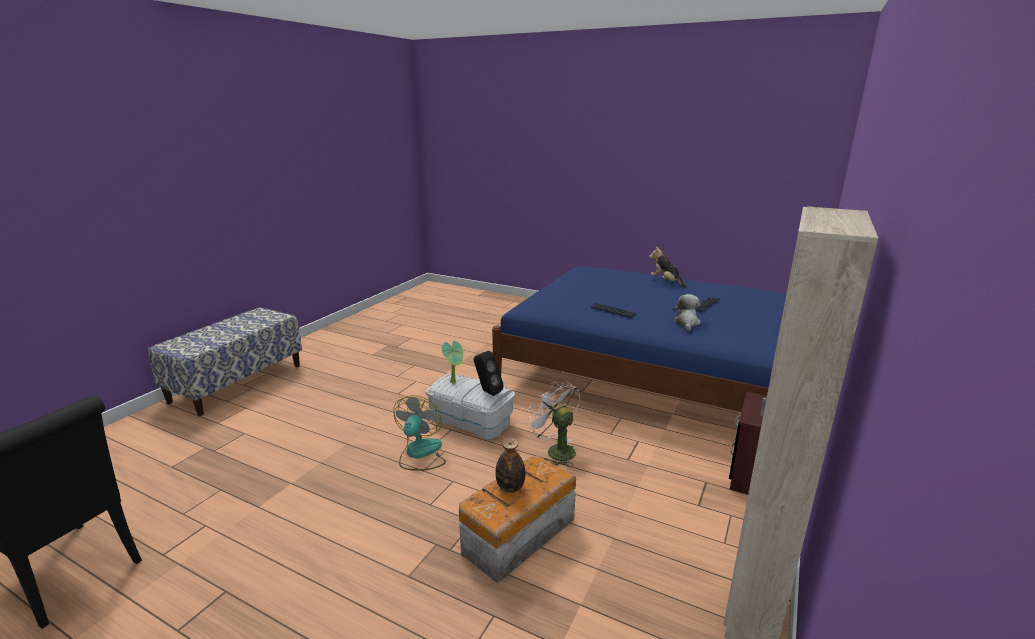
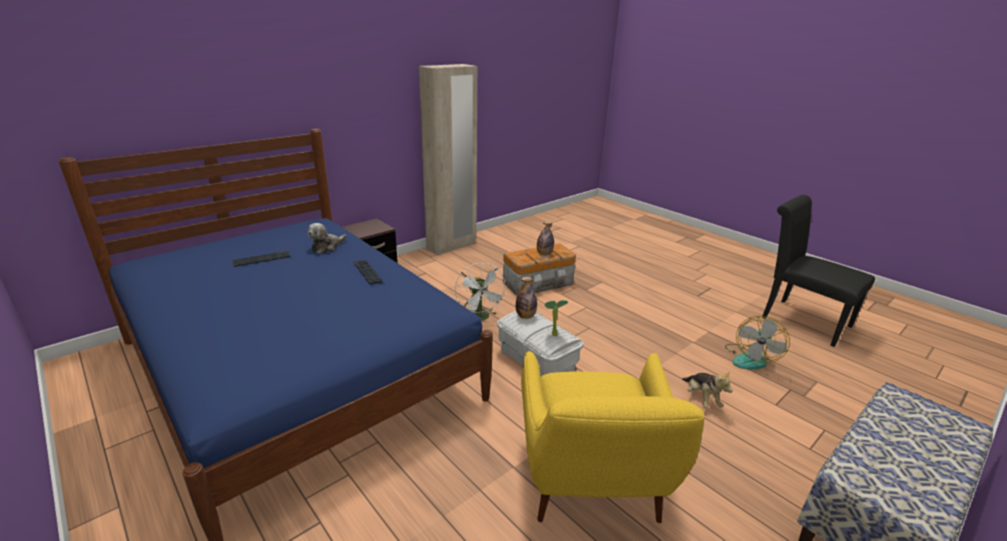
camera: 160 degrees left, 5 degrees up
(412, 365) = (591, 482): none -> yellow armchair
(420, 454) = (590, 340): fan -> fan (750, 358)
(487, 392) = (525, 316): black speaker -> bottle
(666, 282) = (205, 305): plush toy -> plush toy (701, 398)

